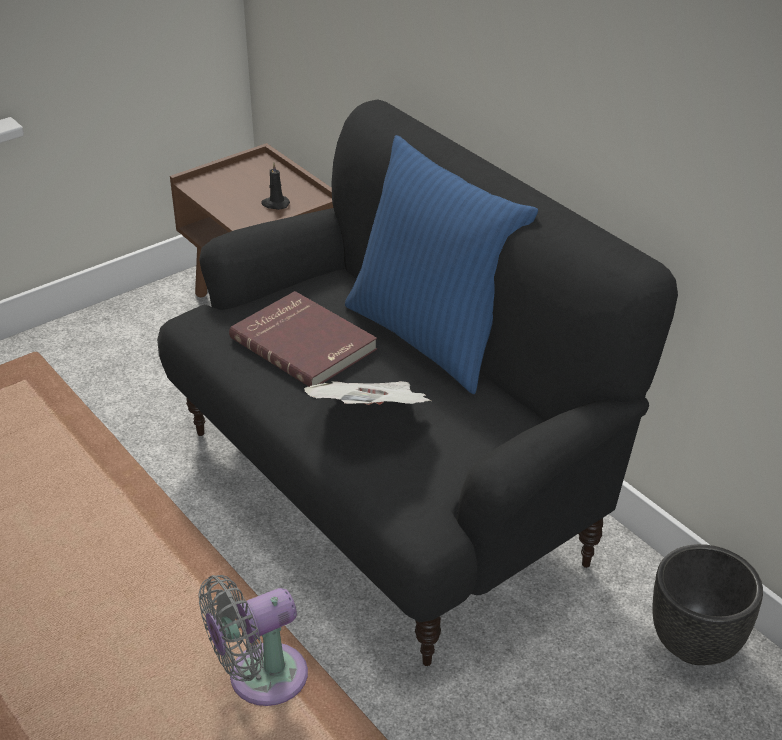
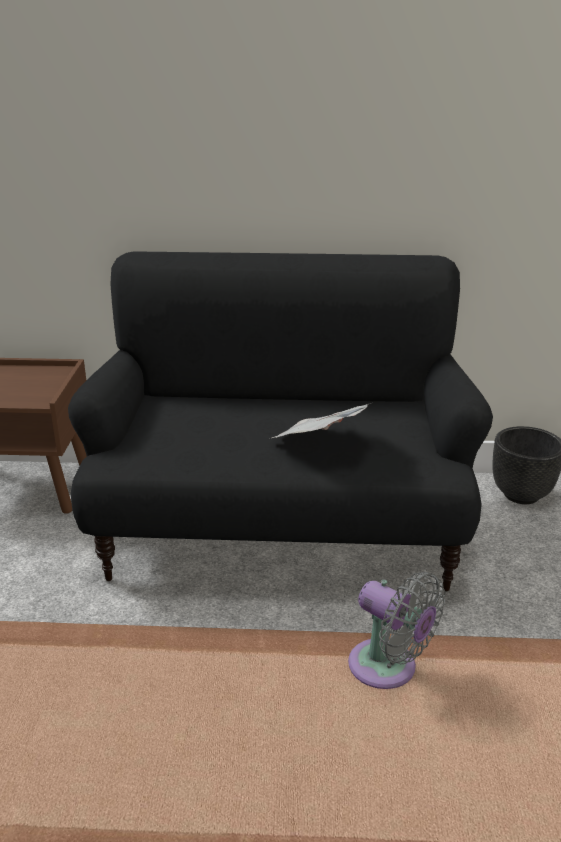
camera: 50 degrees left, 10 degrees down
(260, 679) = (388, 669): grey fan -> grey fan turned 60 degrees counterclockwise
(275, 204) = (37, 383): black candle -> none
(305, 343) = (206, 435): red book -> none
(432, 336) = (268, 396): blue pillow -> none

